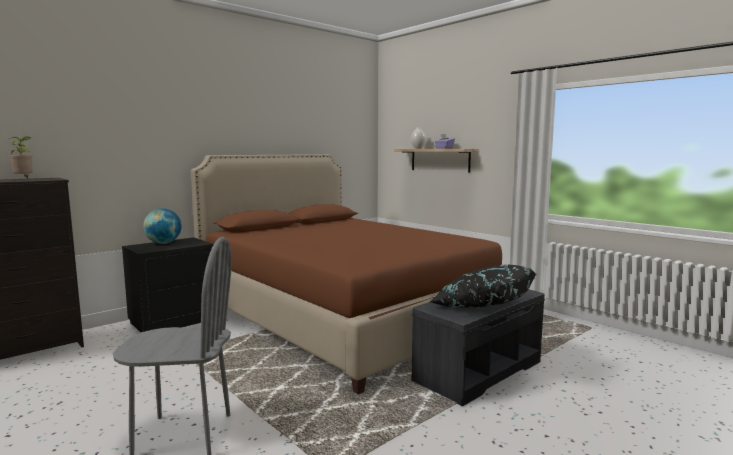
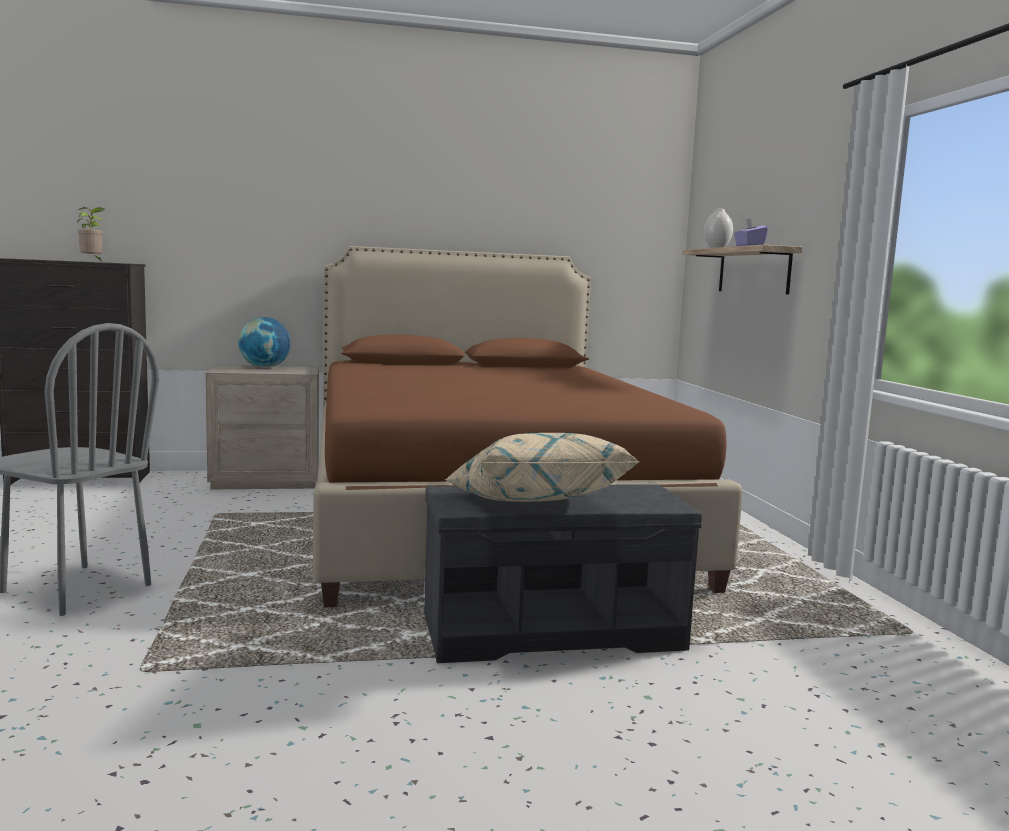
camera: 30 degrees right, 0 degrees up
(173, 321) = (266, 480): black nightstand -> beige nightstand
(482, 306) = (534, 504): black pillow -> beige pillow

